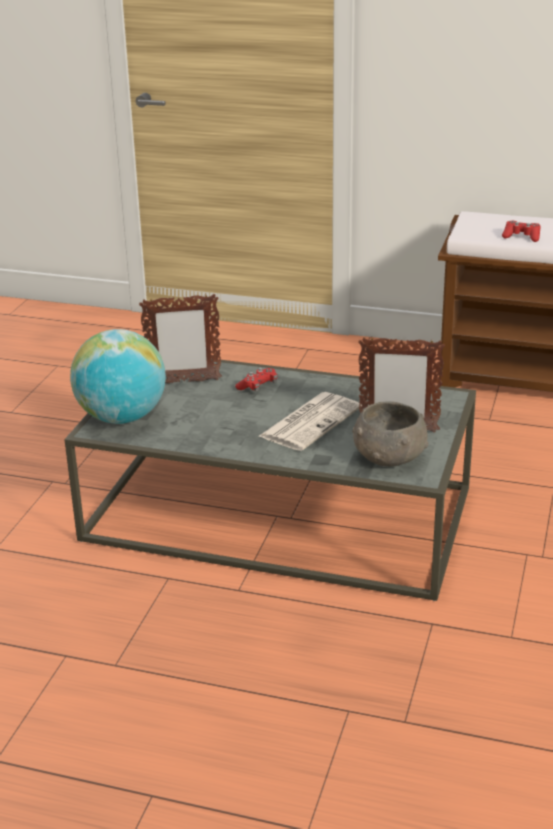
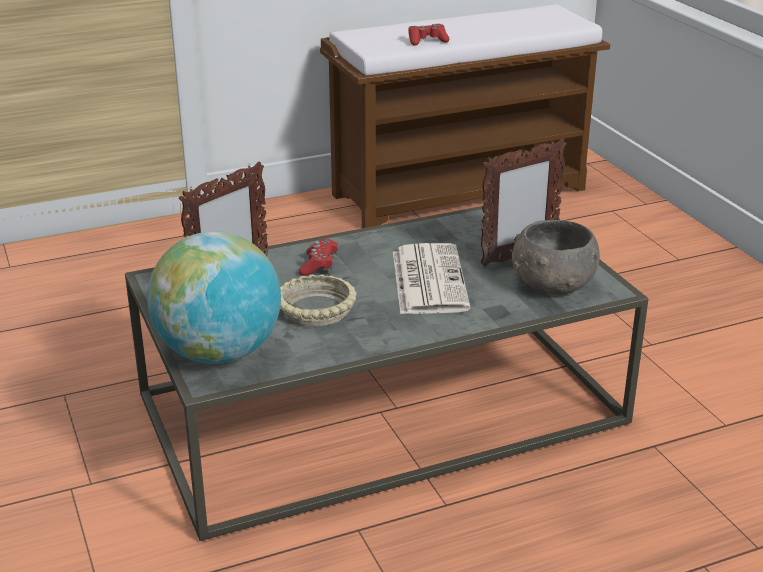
camera: 40 degrees left, 0 degrees up
(213, 413) = (317, 309): none -> beige bowl

